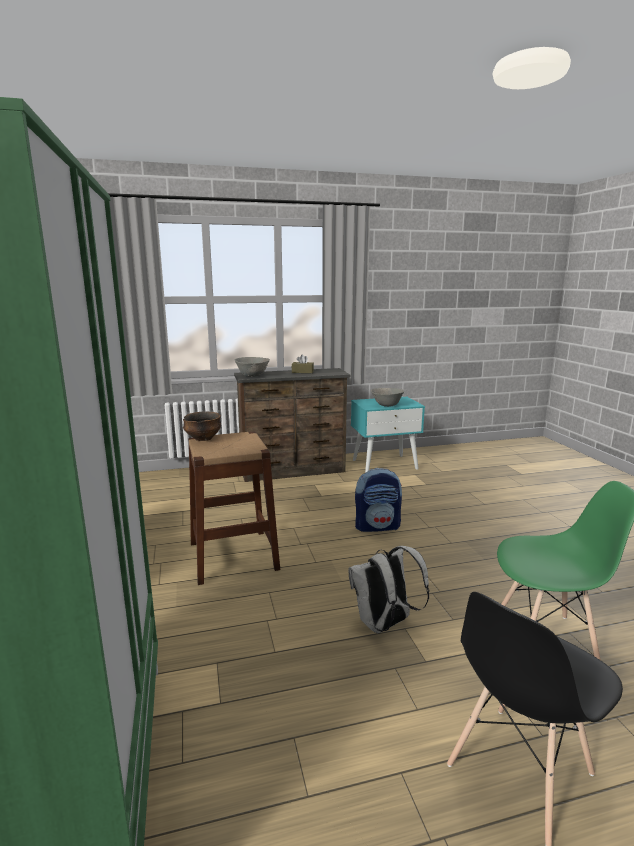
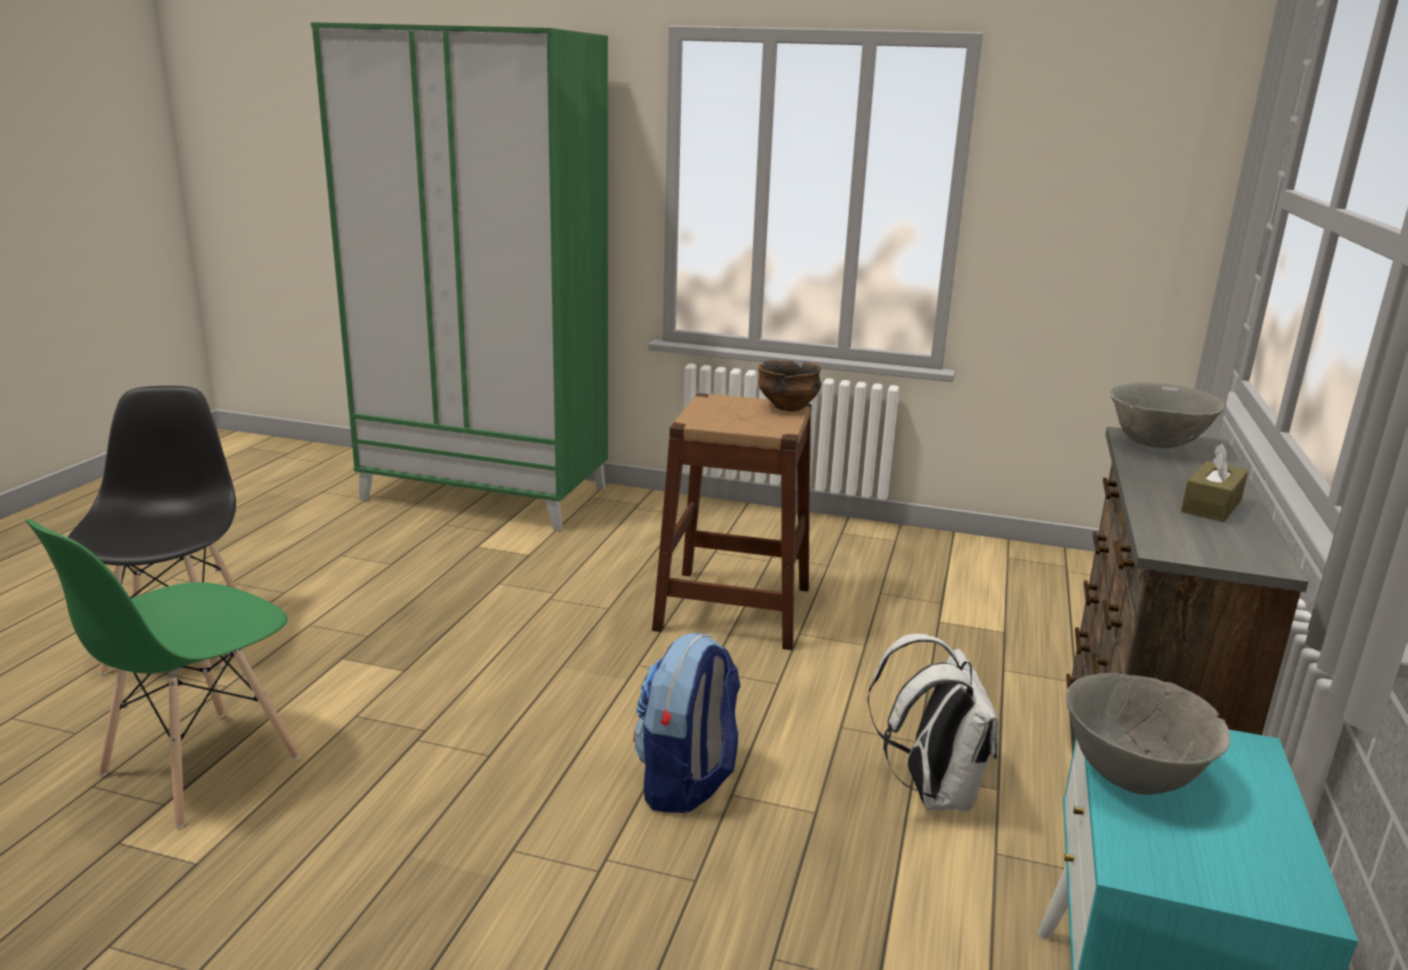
camera: 120 degrees right, 5 degrees up
(384, 625) = (432, 659): white backpack -> white backpack (932, 790)

